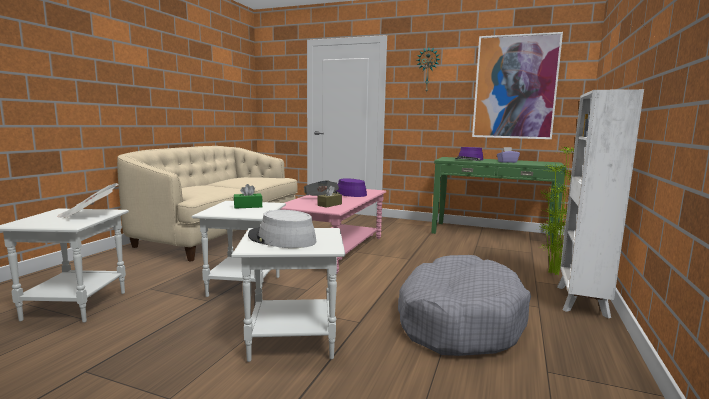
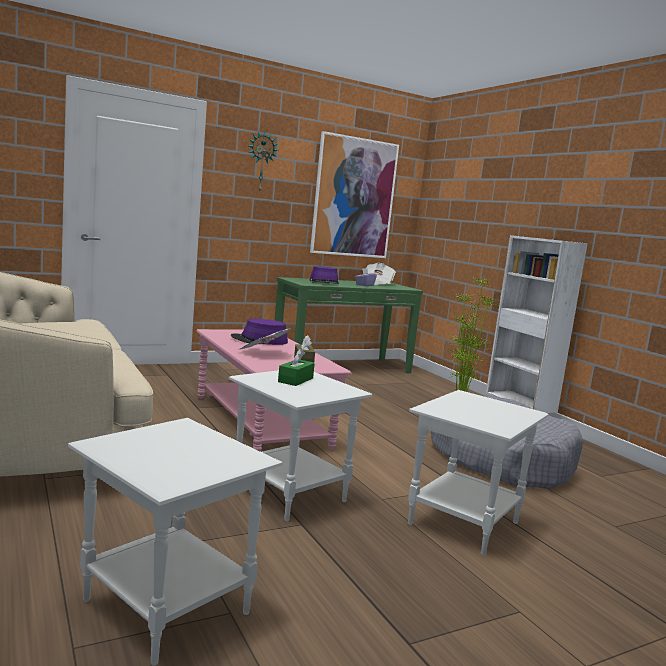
camera: 50 degrees left, 0 degrees up
(89, 215) = (189, 438): newspaper -> newspaper (377, 283)
(281, 239) = (479, 412): grey hat -> none

